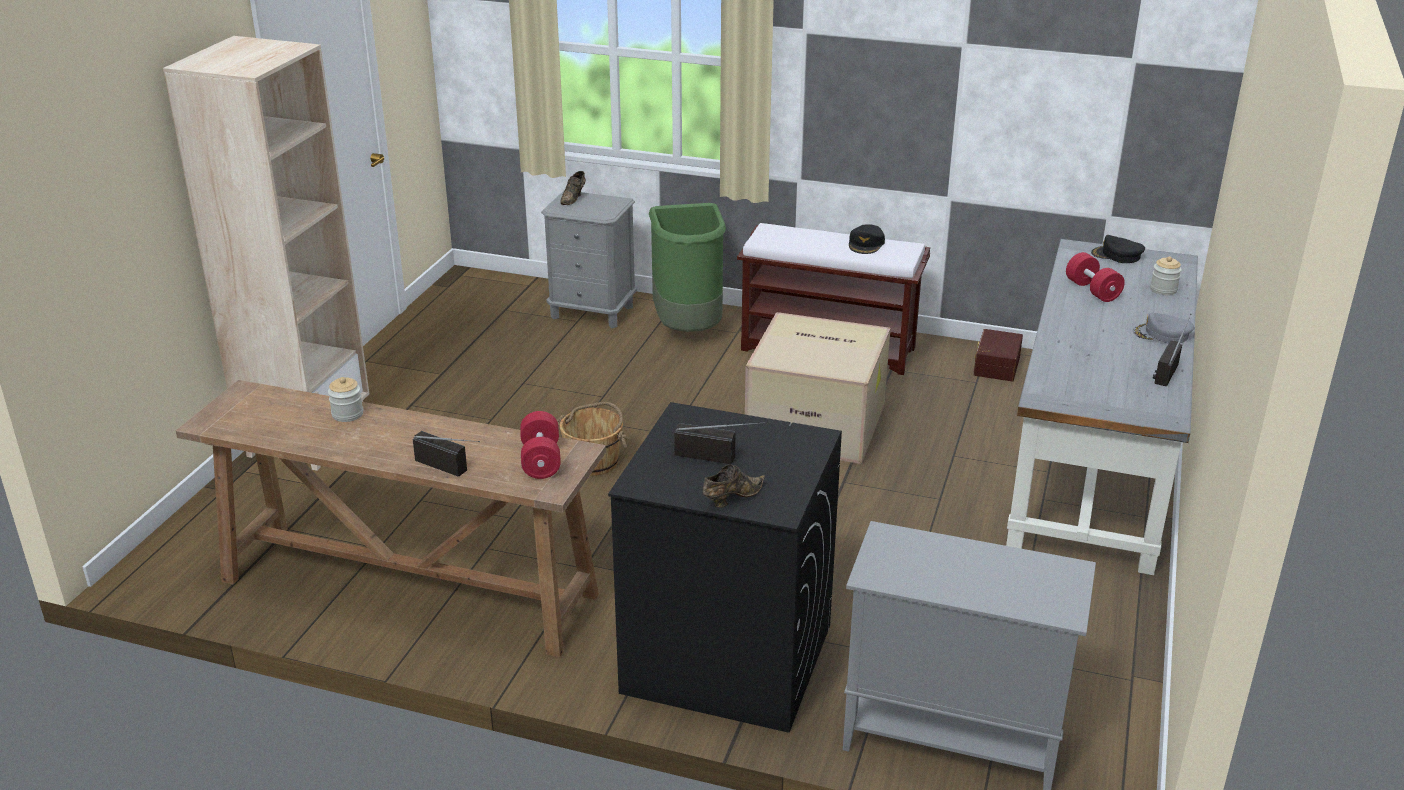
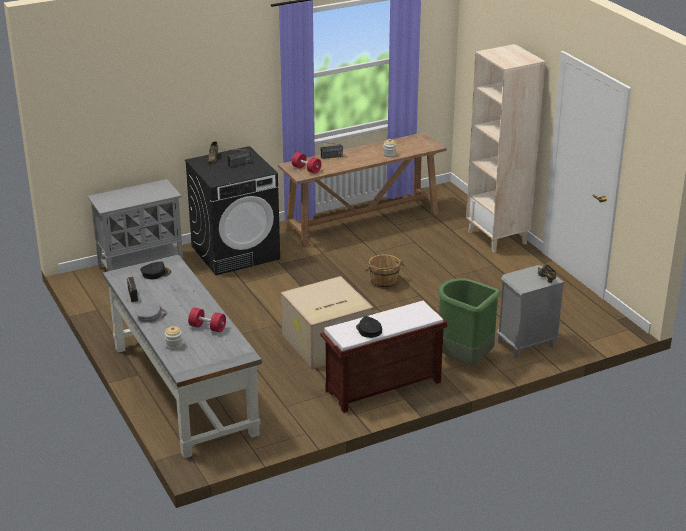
camera: 135 degrees right, 0 degrees up
(995, 365) = (288, 423): brown storage box -> none
(1117, 255) = (219, 359): black cap -> black cap (155, 273)

